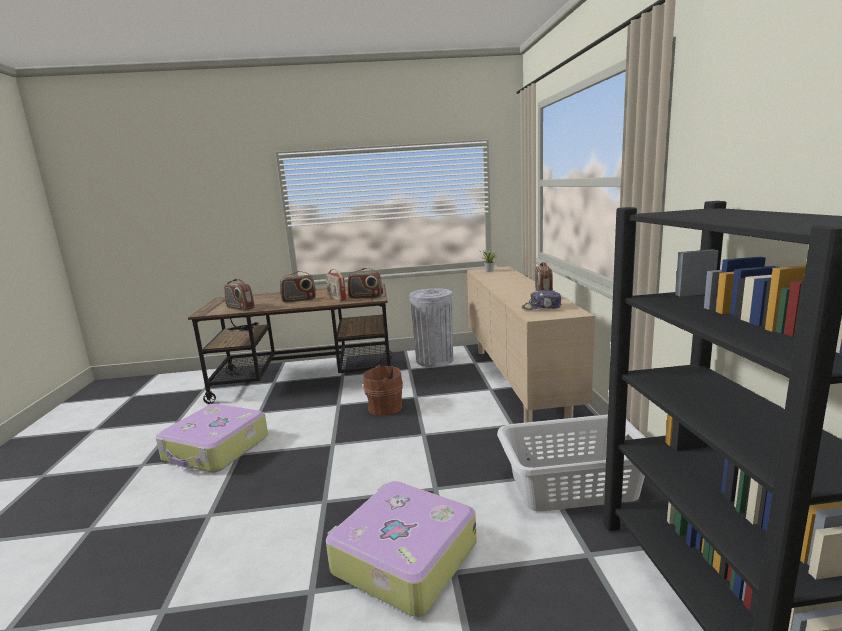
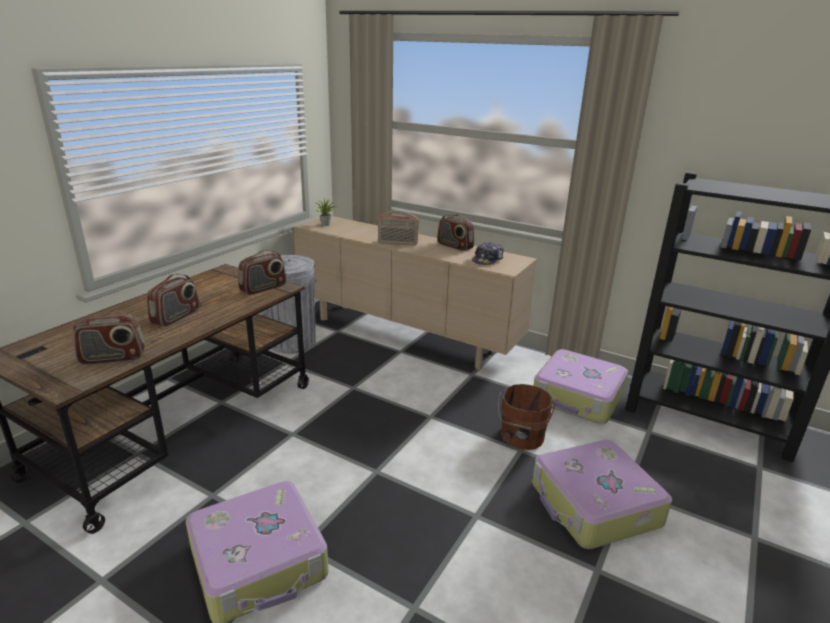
camera: 55 degrees left, 10 degrees up
(336, 298) = (226, 300): radio -> radio (397, 243)
(383, 407) = (346, 412): brown bucket -> brown bucket (521, 437)
(574, 486) = (578, 397): grey laundry basket -> suitcase

